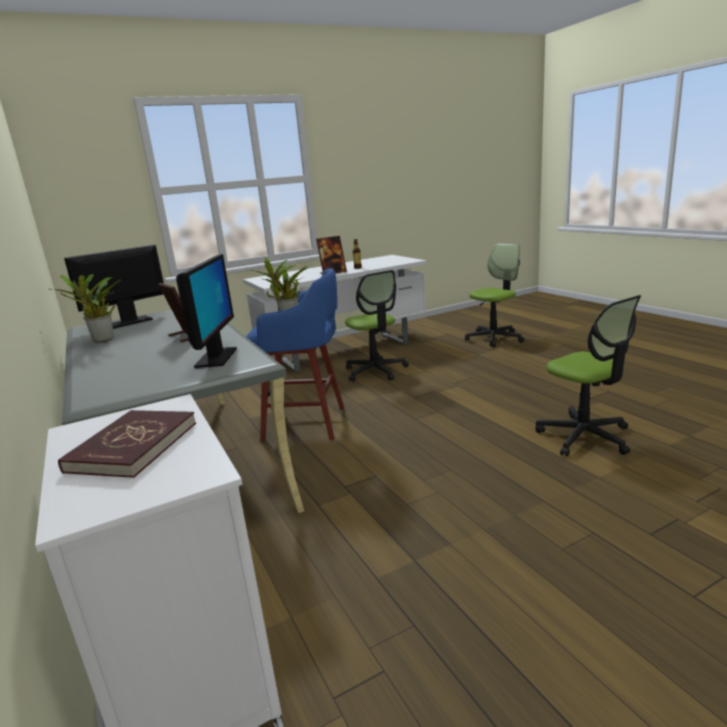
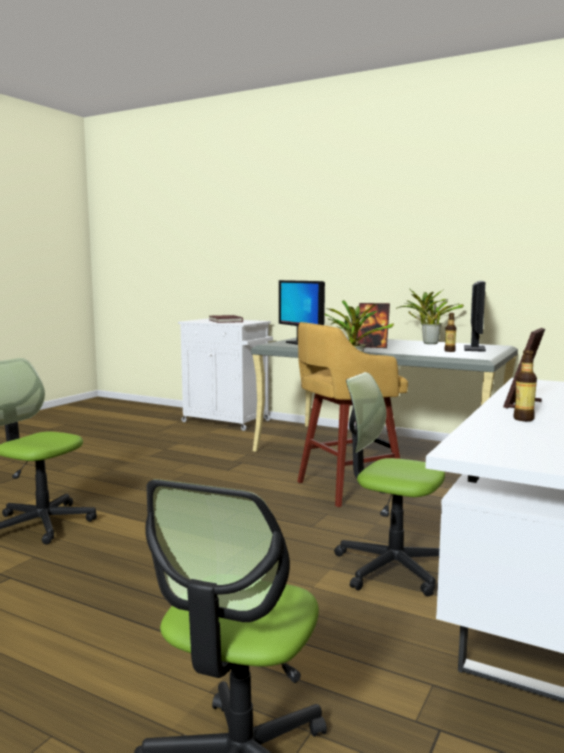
camera: 145 degrees right, 10 degrees down
(165, 319) = (449, 351): none -> bottle
(308, 424) = (346, 488): blue stool -> yellow stool

